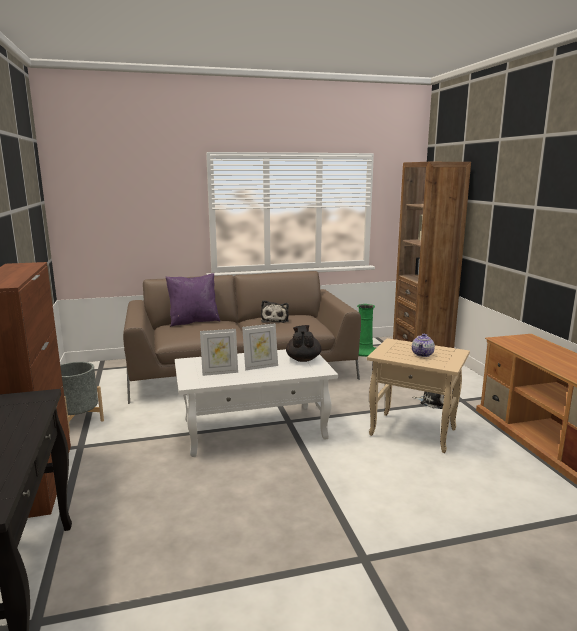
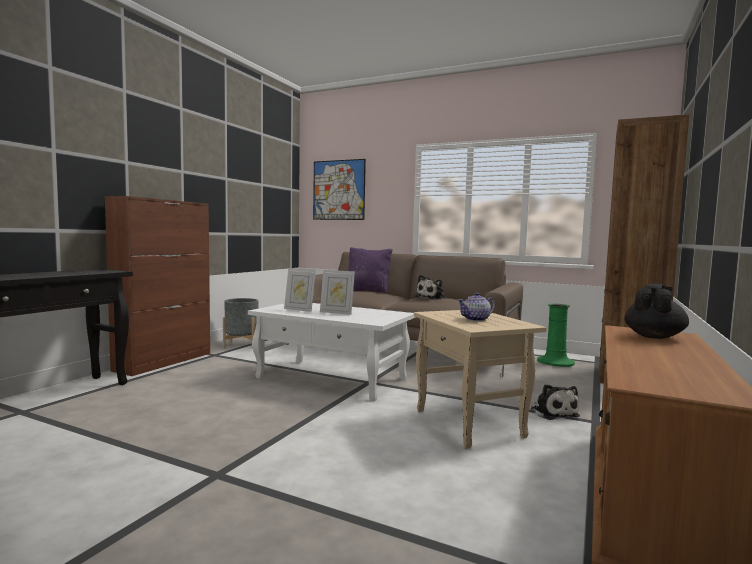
camera: 40 degrees right, 10 degrees down
(108, 201) = (338, 190): none -> picture
(303, 359) = (382, 316): black teapot -> black teapot (654, 336)

